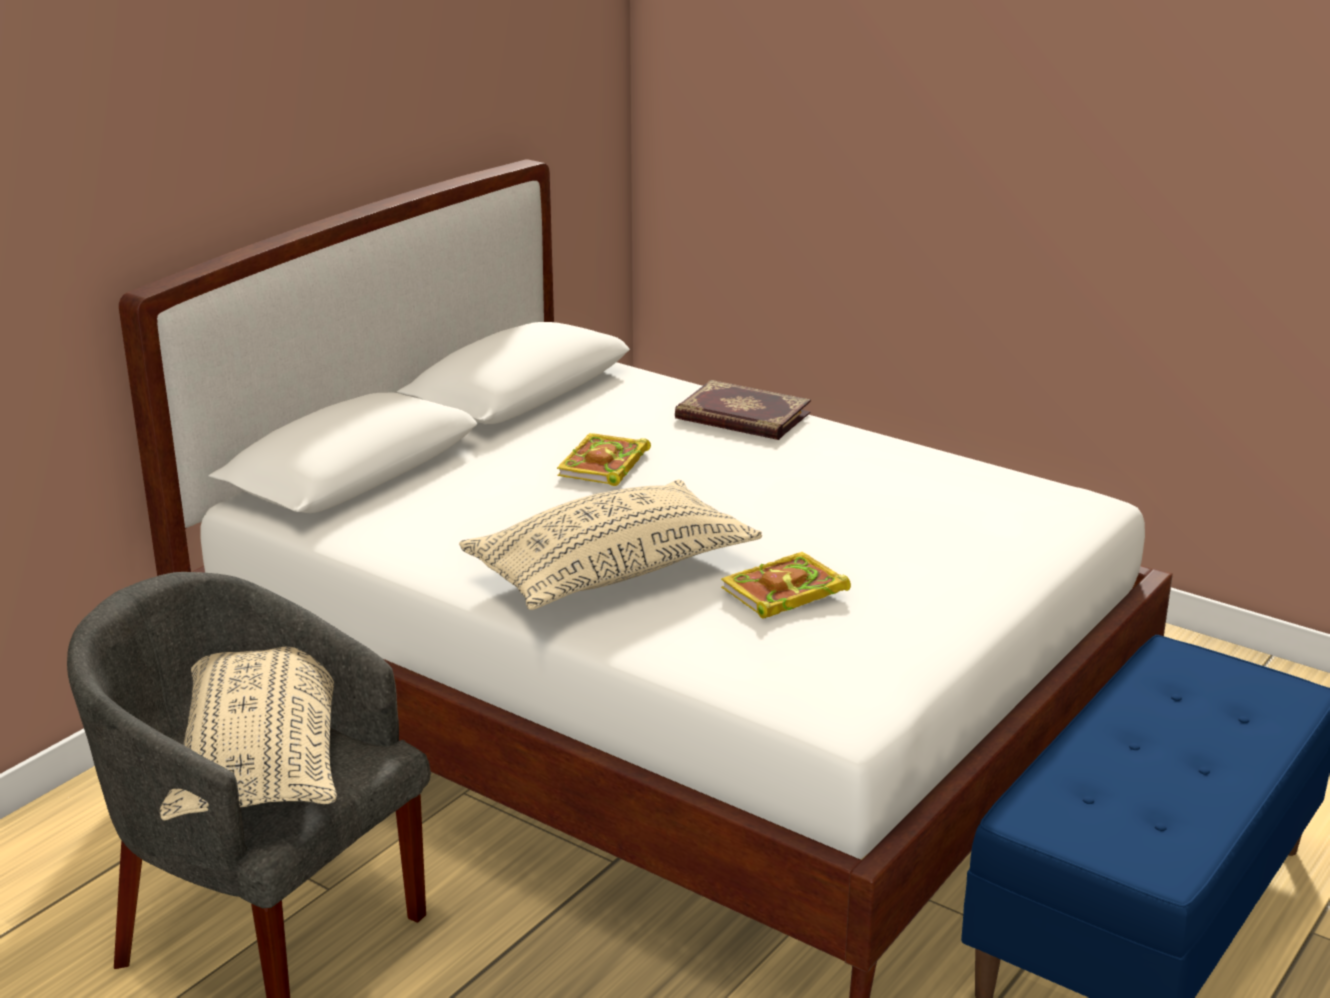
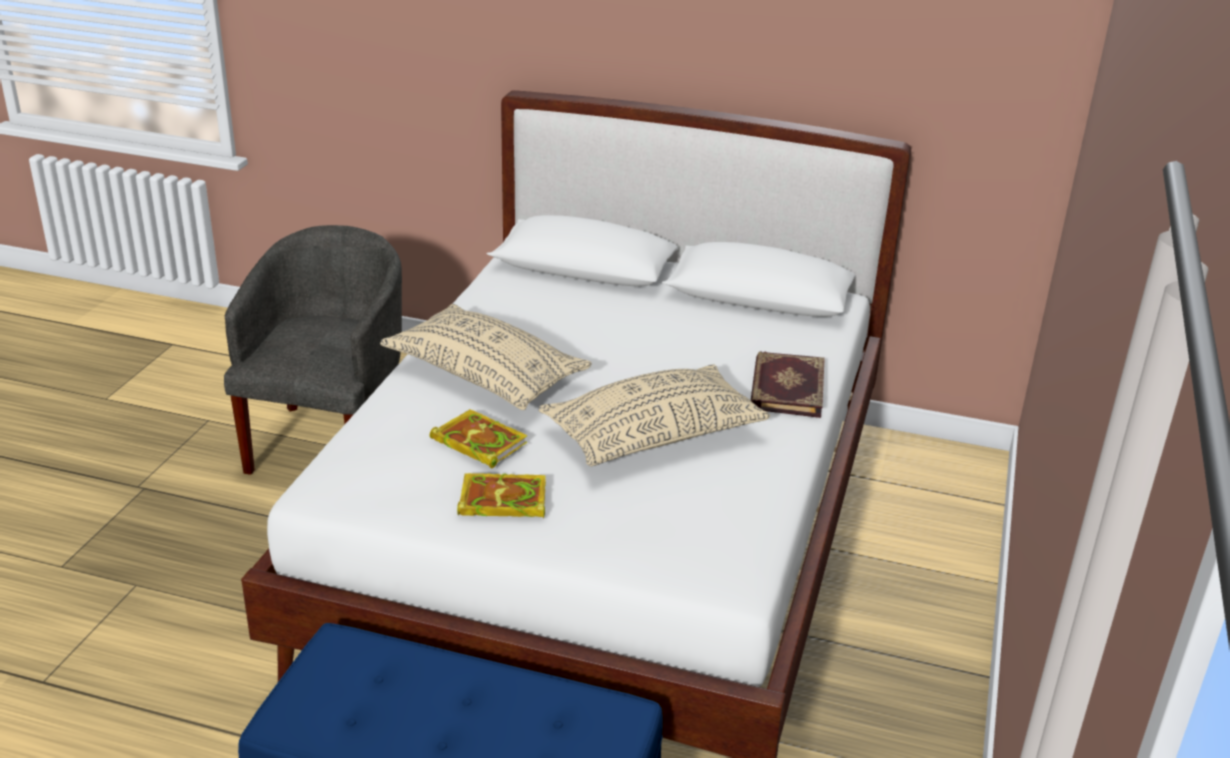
camera: 70 degrees right, 5 degrees up
(262, 756) = (315, 340): beige pillow -> beige pillow (653, 435)
(604, 466) = (651, 346): book -> book (500, 501)

